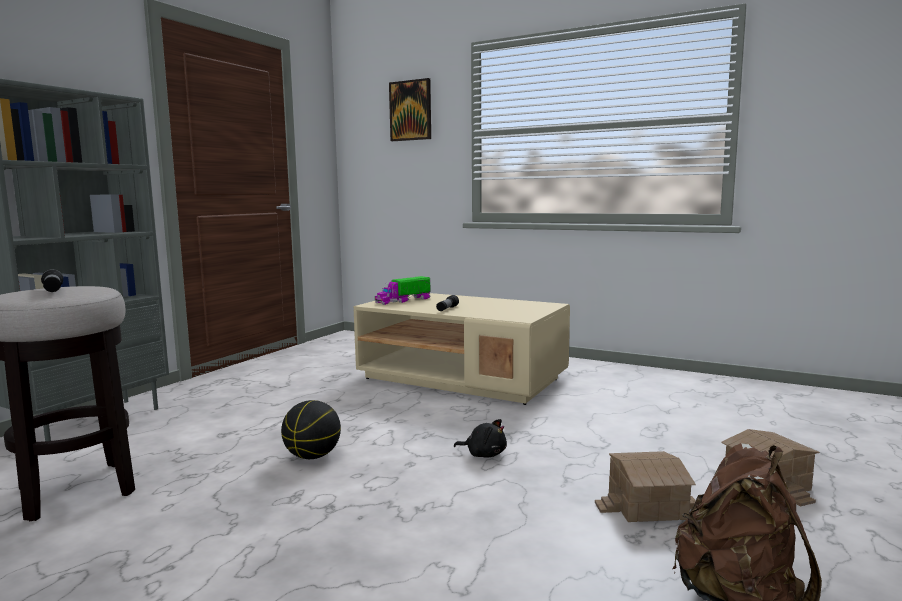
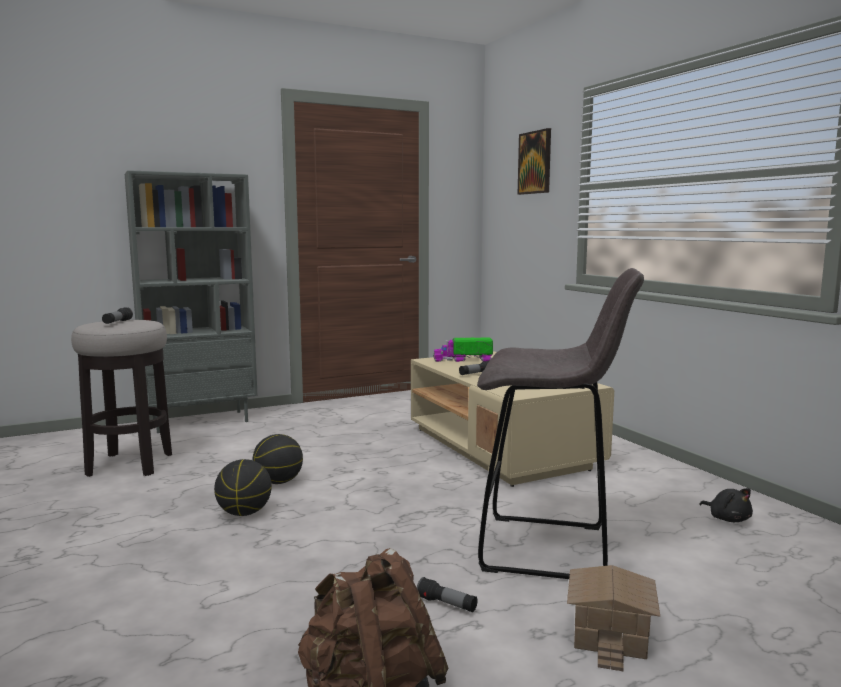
camera: 35 degrees right, 0 degrees up
(332, 495) = (244, 513): none -> basketball
(484, 454) = (395, 518): black plush toy -> black plush toy (727, 519)
(633, 441) = (549, 549): none -> grey stool
(646, 504) = (446, 604): toy house -> flashlight

